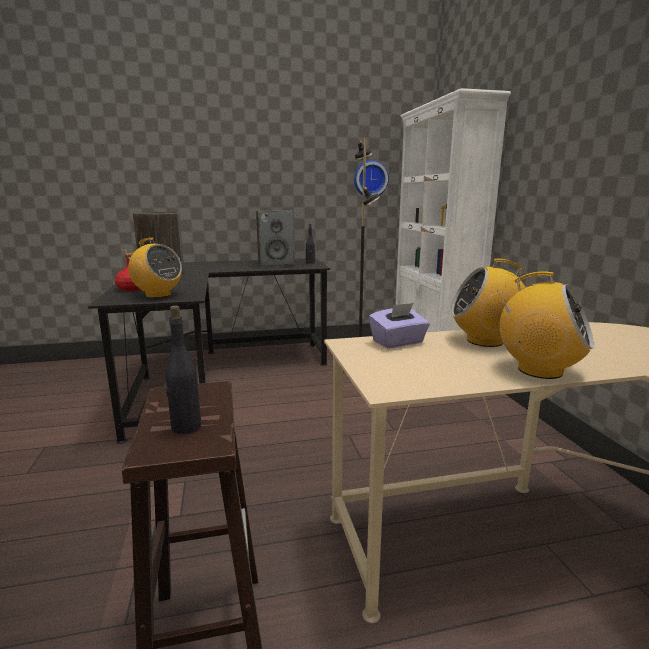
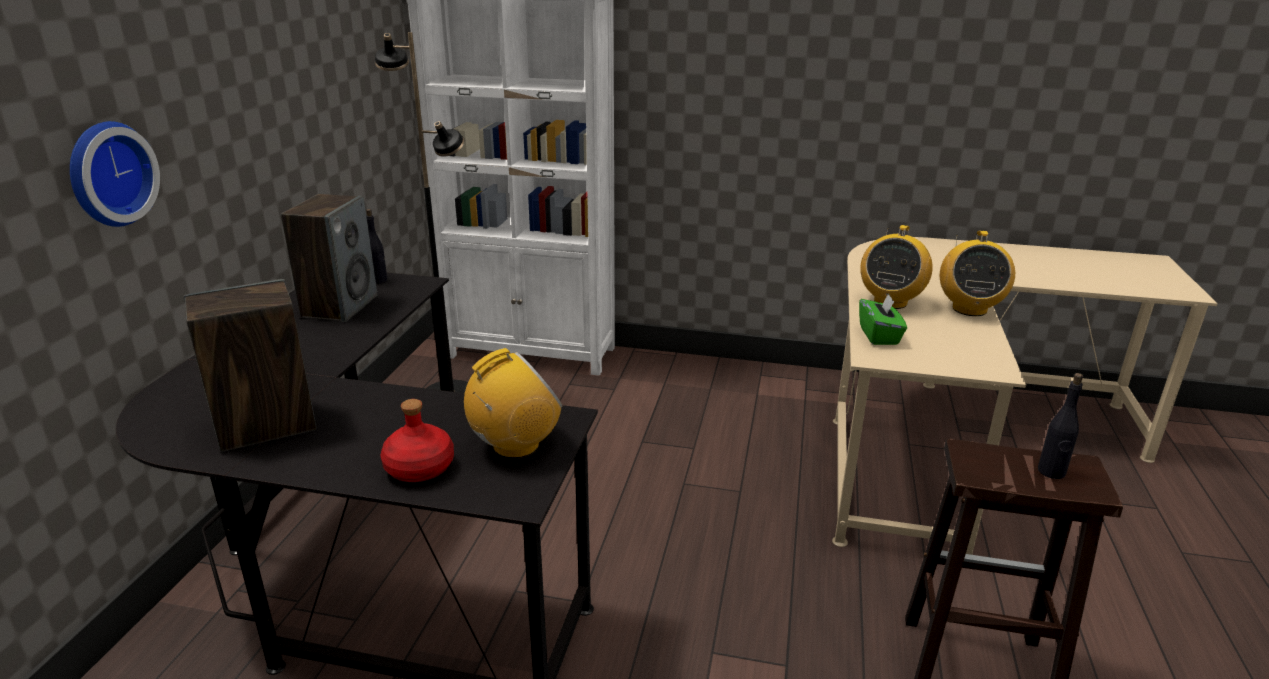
camera: 65 degrees left, 10 degrees up
(370, 179) = (355, 91): wall clock -> wall clock (107, 174)
(398, 342) = (879, 335): purple tissue box -> green tissue box
(539, 370) = (969, 309): radio -> radio turned 135 degrees clockwise

